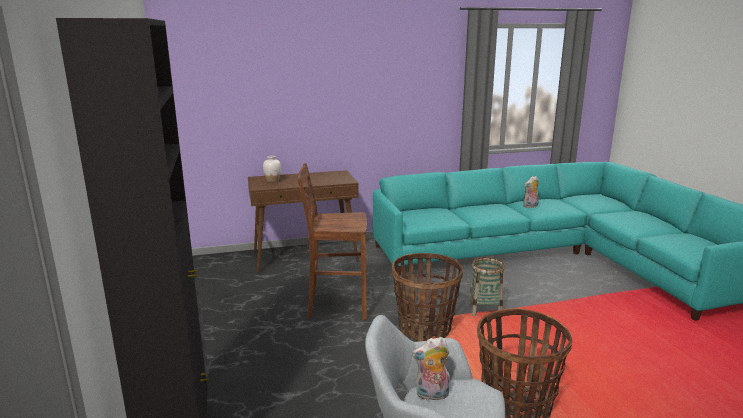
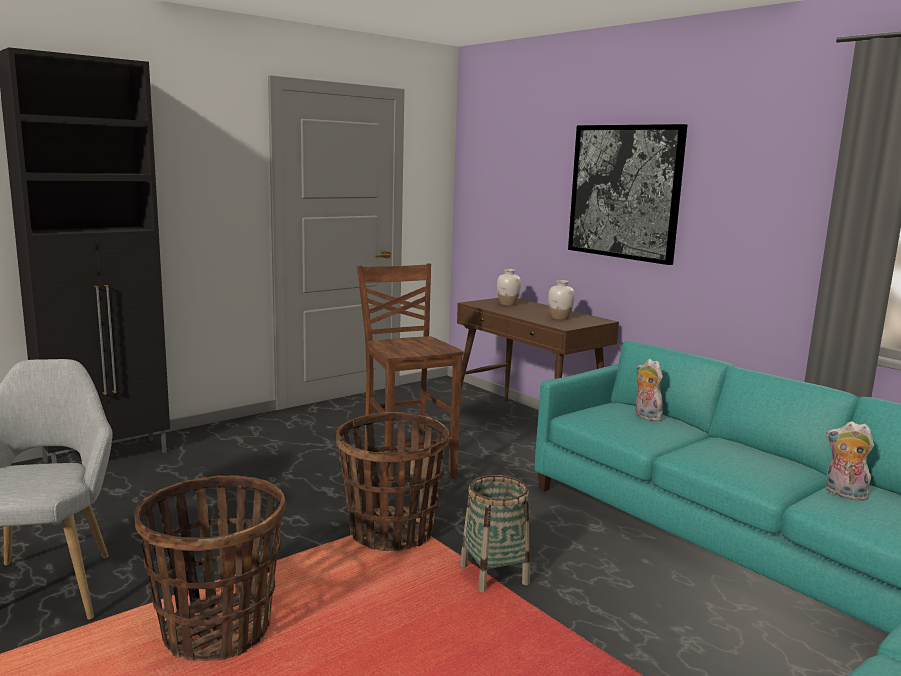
camera: 65 degrees right, 5 degrees down
(326, 178) = (560, 318): none -> white vase
(336, 90) = (624, 192): none -> picture
(431, 395) = (48, 466): plush toy -> plush toy (645, 417)

